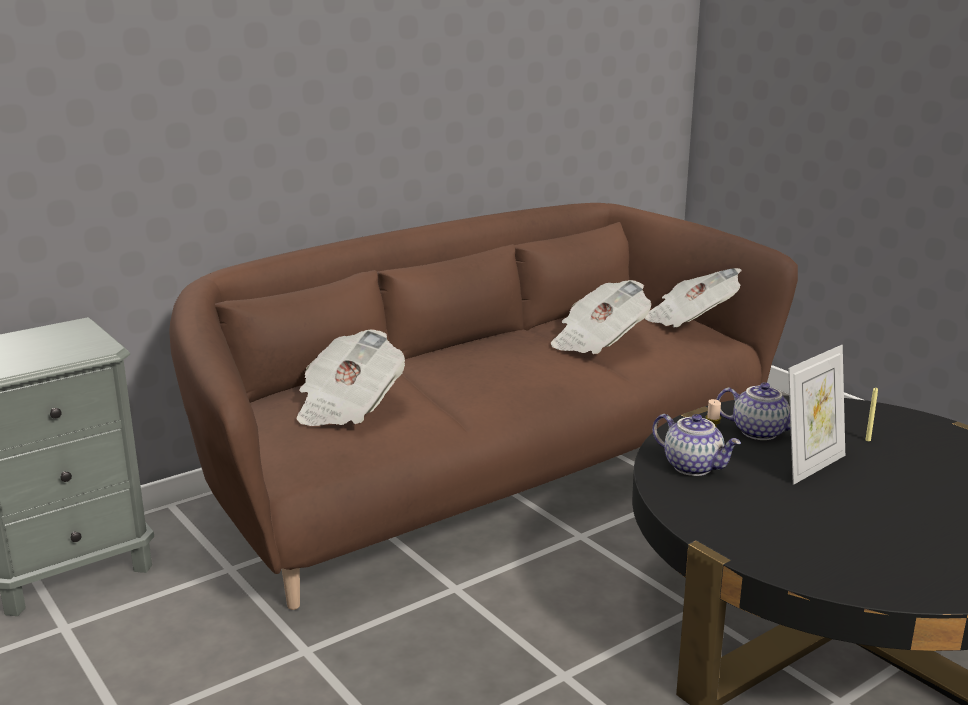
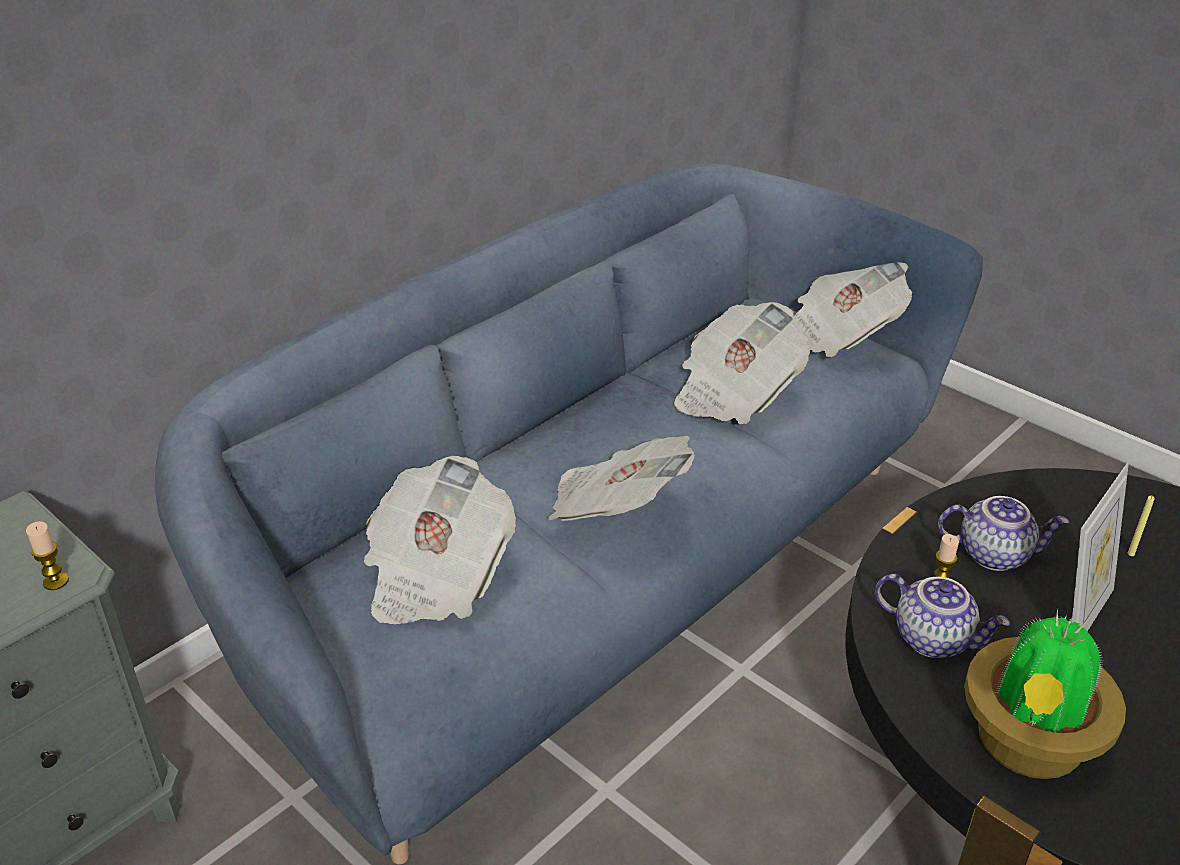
camera: 10 degrees left, 15 degrees up
(92, 350) = (56, 582): none -> candle
(485, 478) = (592, 576): brown sofa -> blue sofa
(486, 386) = (616, 508): none -> newspaper
(740, 520) = (1027, 745): none -> potted plant

